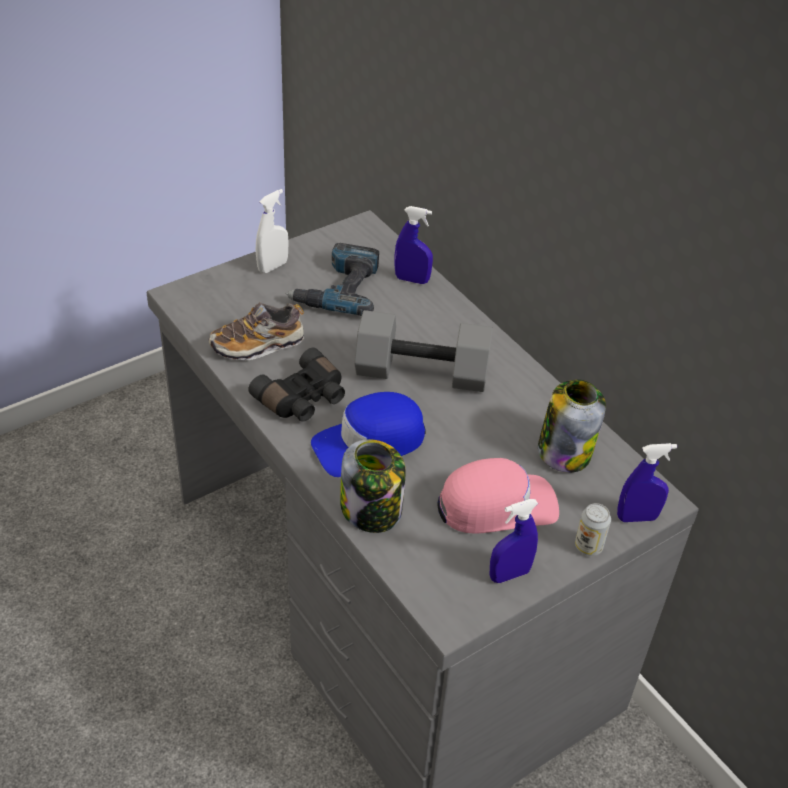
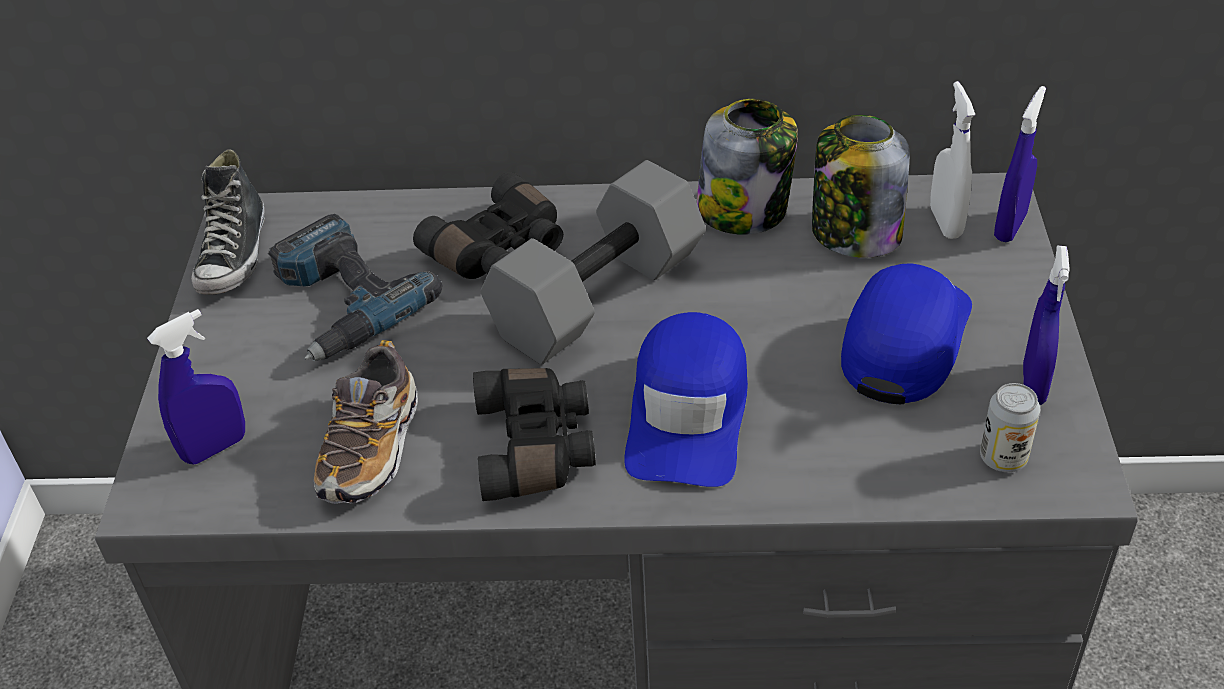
camera: 50 degrees left, 0 degrees up
(273, 266) = (214, 353): white spray bottle -> white spray bottle (945, 222)
(337, 239) = (234, 255): none -> shoe
(372, 510) = (823, 471): jar -> jar (744, 210)
(412, 279) = (404, 220): blue spray bottle -> blue spray bottle (215, 448)
(422, 323) = (500, 250): none -> black binoculars
(497, 505) = (904, 339): pink cap -> blue cap
(588, 546) = (1031, 290): can -> can (1003, 458)

